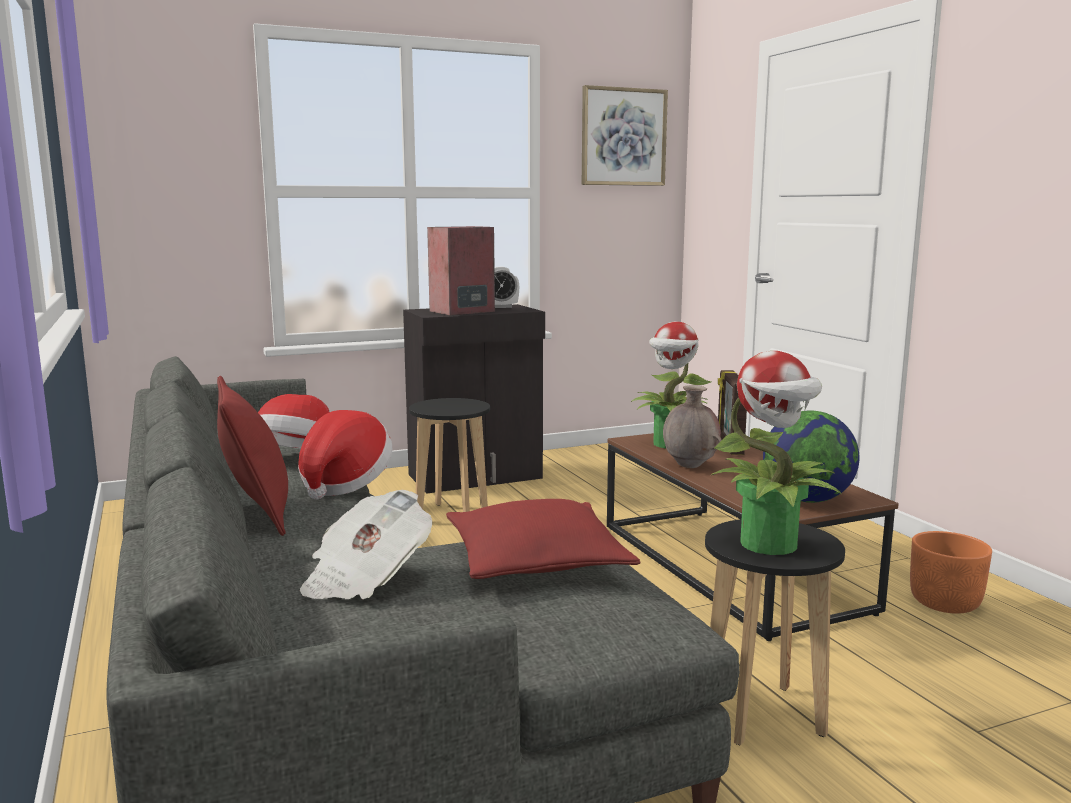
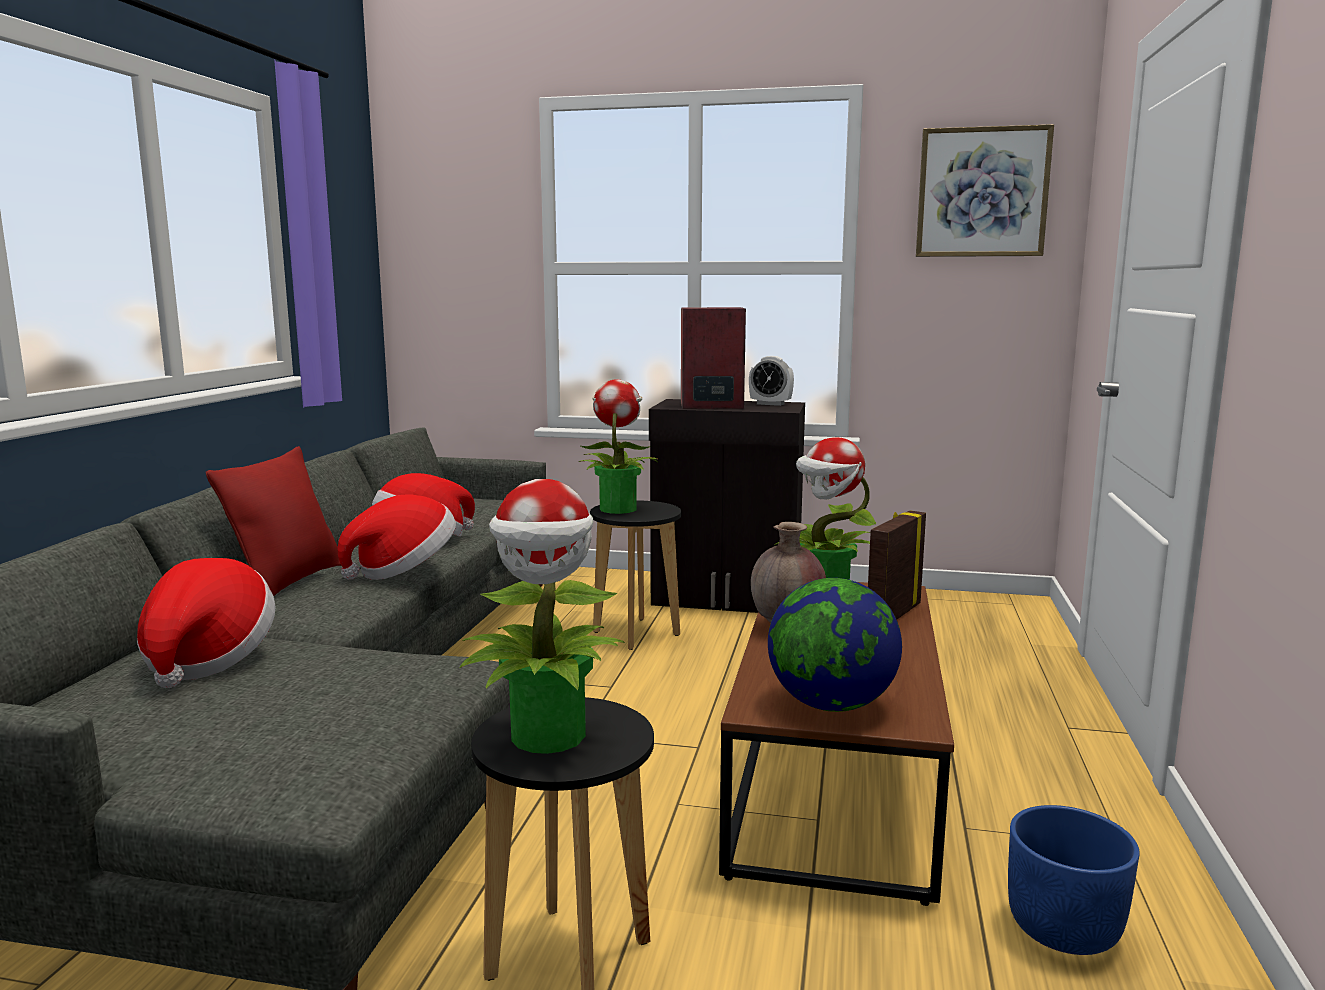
camera: 35 degrees right, 0 degrees up
(365, 578) = (208, 659): newspaper -> hat
(433, 407) = (617, 509): none -> potted plant
(536, 561) = (361, 685): red pillow -> none
(944, 603) = (1063, 928): orange planter -> blue planter

